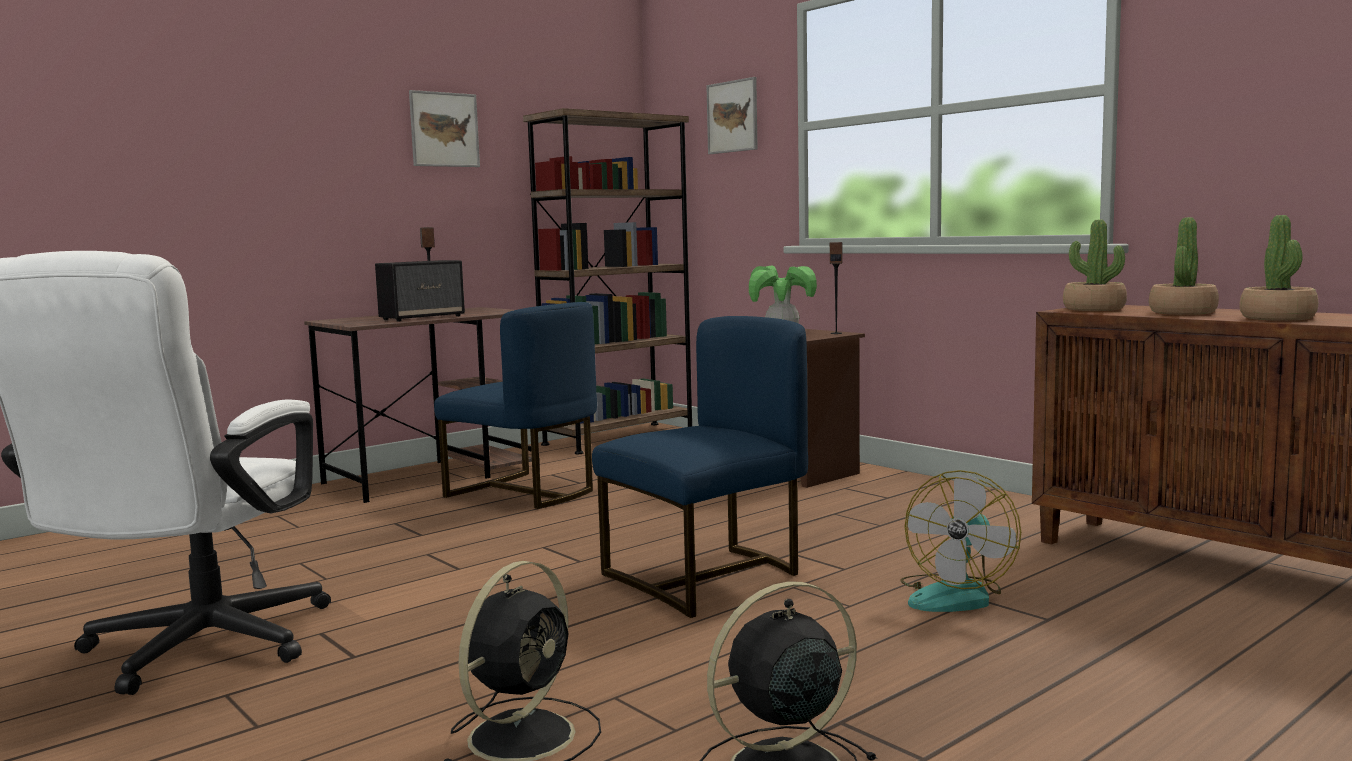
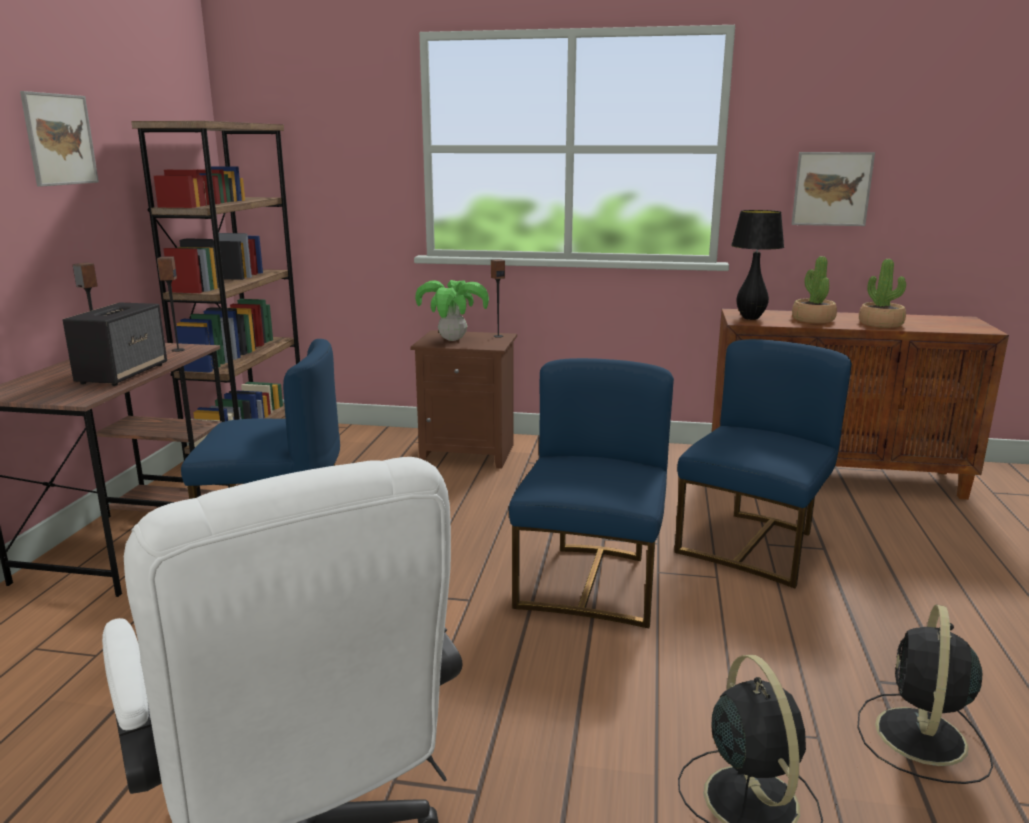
camera: 40 degrees left, 10 degrees up
(497, 311) = (178, 350): none -> speaker
(732, 116) = (340, 130): picture -> picture (832, 189)
(956, 595) = (754, 545): fan -> blue chair
(1093, 309) = (750, 318): potted plant -> black table lamp

